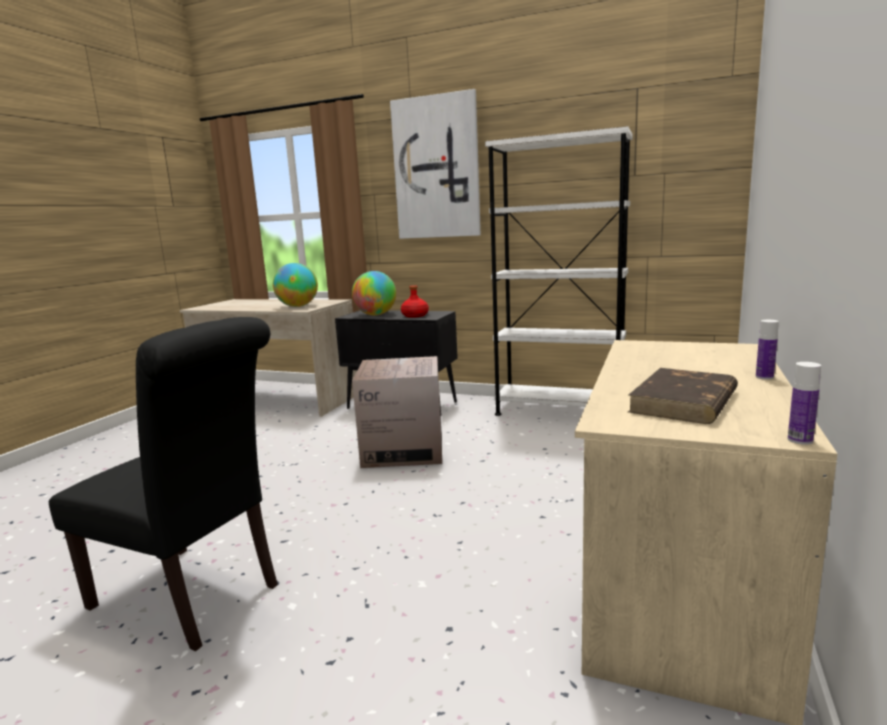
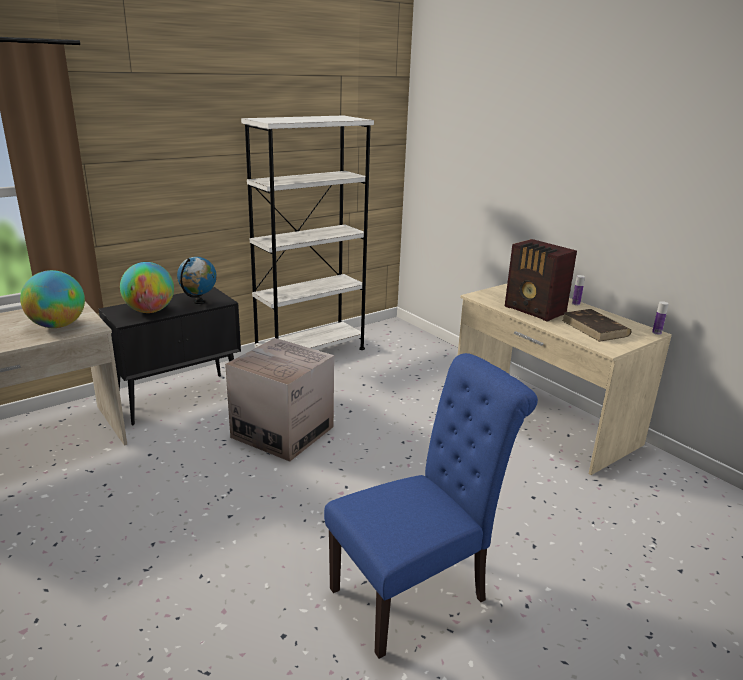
camera: 60 degrees left, 10 degrees up
(193, 598) = (417, 592): black chair -> blue chair
(415, 316) = (199, 302): red bottle -> globe
(436, 168) = (168, 135): picture -> none
(657, 368) = (535, 311): none -> radio

